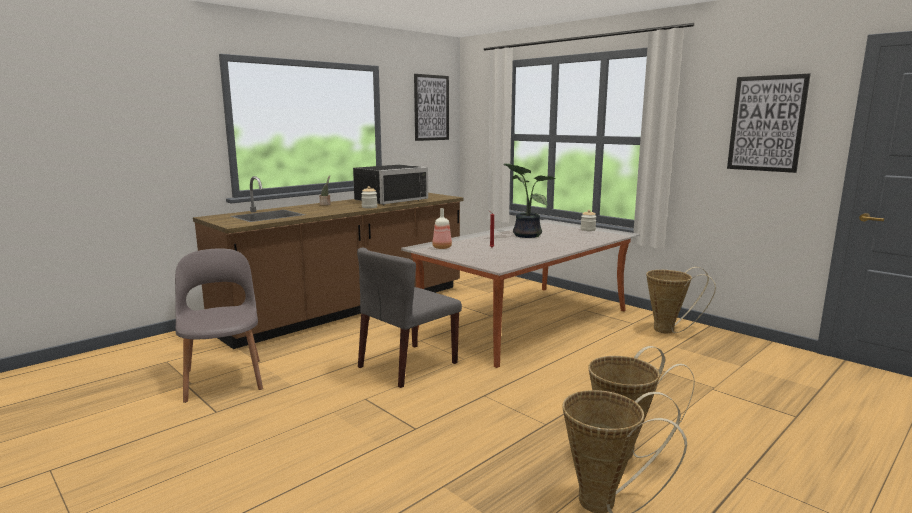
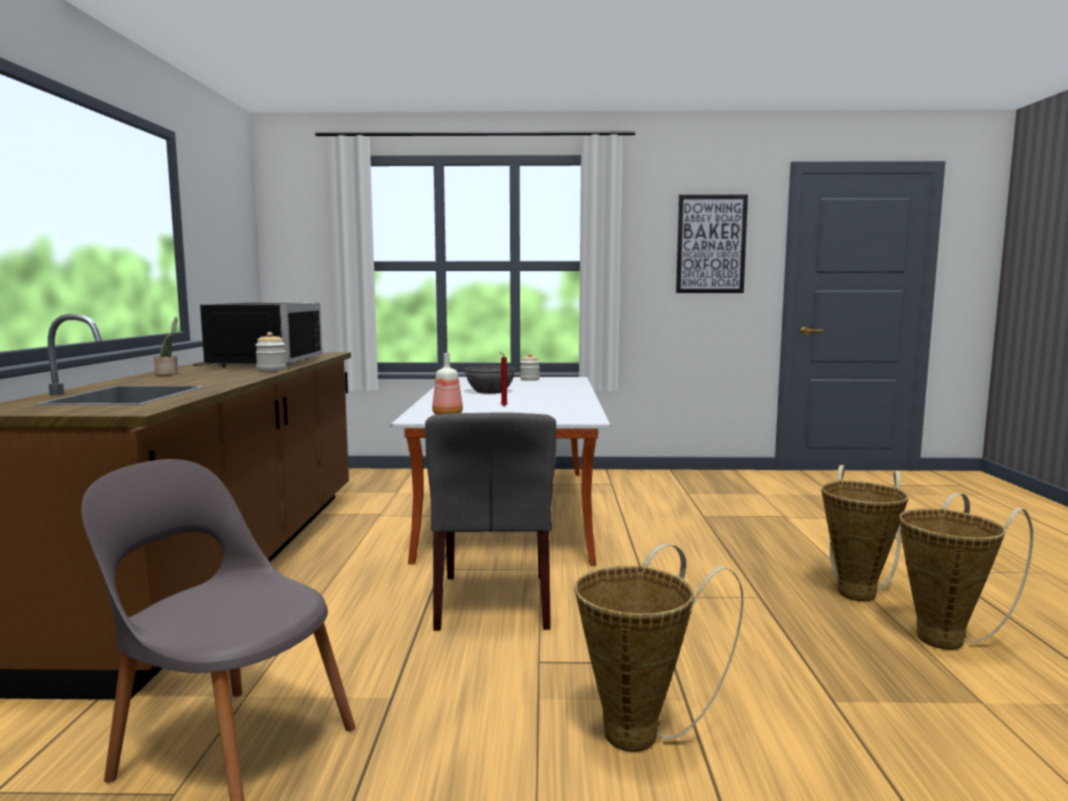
camera: 45 degrees left, 5 degrees down
(431, 108) = (232, 217): picture -> none
(525, 235) = (490, 391): potted plant -> grey bowl
(669, 330) = (653, 482): basket -> basket (641, 732)

